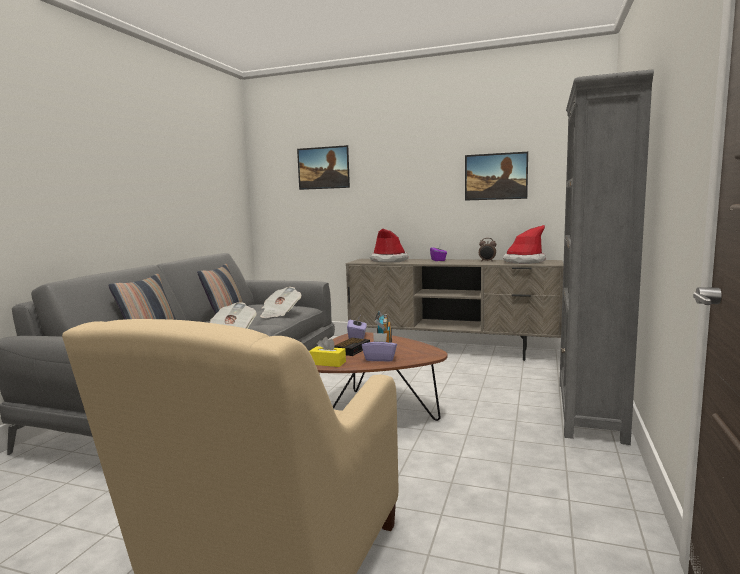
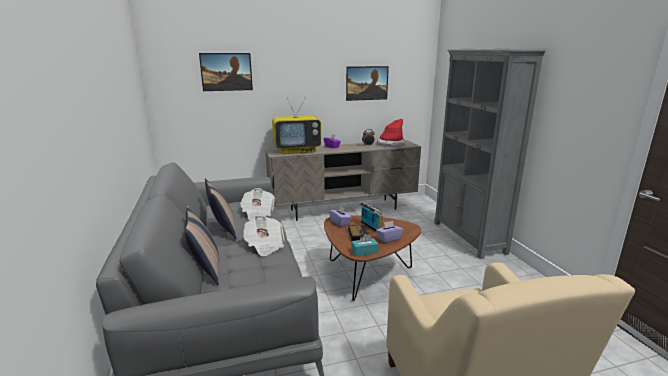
camera: 35 degrees left, 10 degrees up
(327, 363) = (364, 251): yellow tissue box -> turquoise tissue box
(389, 260) = (297, 150): hat -> television

